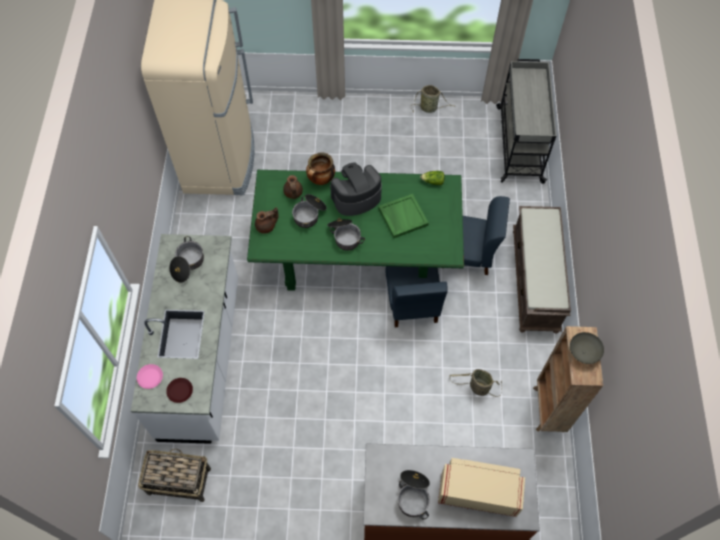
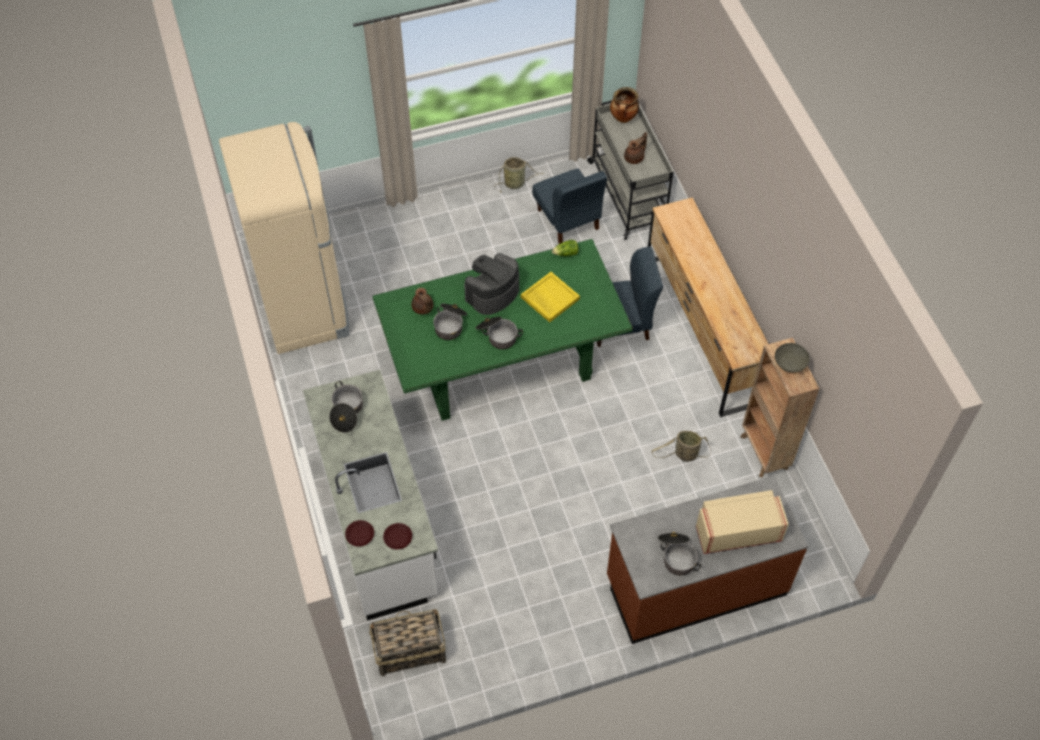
camera: 20 degrees left, 5 degrees down
(150, 377) = (359, 535): pink plate -> brown plate
(266, 226) = (409, 350): brown teapot -> brown teapot (635, 158)
(321, 180) = (447, 286): cooking pot -> cooking pot (623, 118)
(402, 217) = (549, 298): green tray -> yellow tray
(412, 303) = (582, 392): blue chair -> blue chair (568, 220)
(535, 281) = (701, 330): brown bench -> brown dresser

